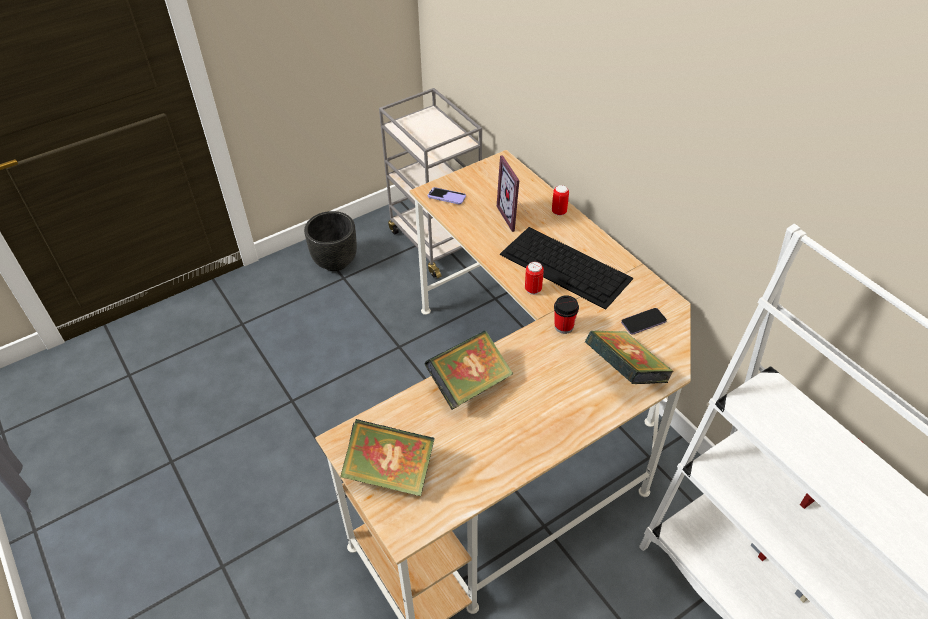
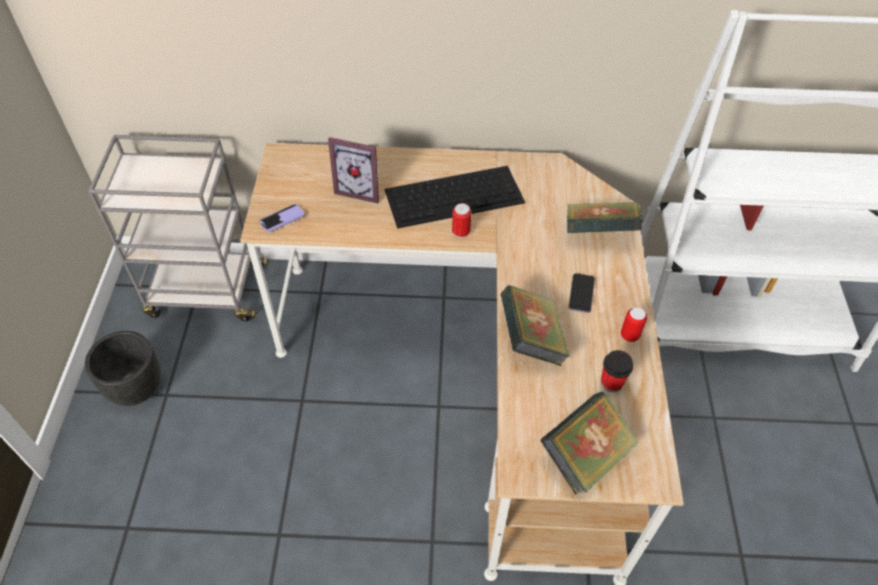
camera: 55 degrees left, 5 degrees up
(559, 212) = (386, 159): can -> can (629, 335)
(563, 326) = (520, 239): cup -> cup (611, 382)
(643, 322) = (558, 190): phone -> phone (581, 294)

